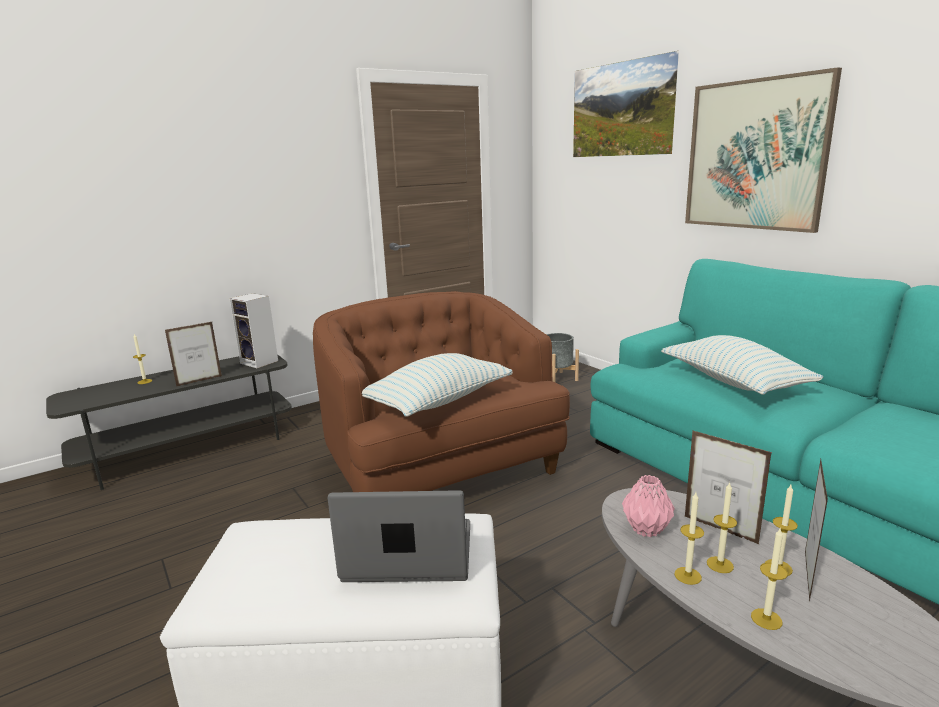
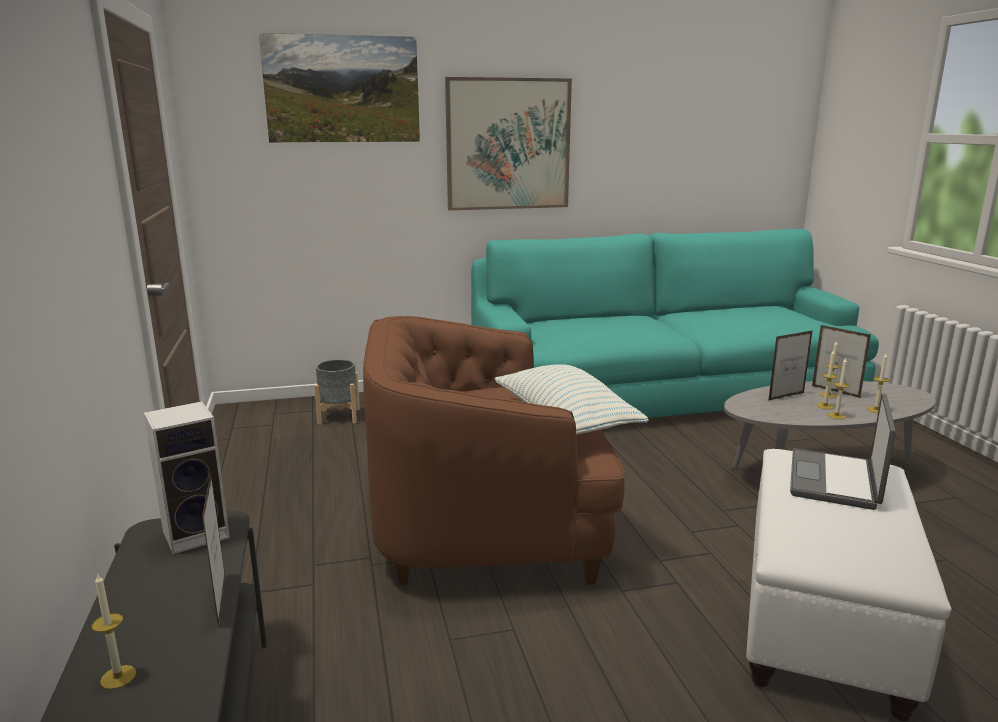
camera: 70 degrees left, 0 degrees up
(645, 529) = (782, 413): pink vase -> none
(734, 382) = (609, 330): pillow -> none

